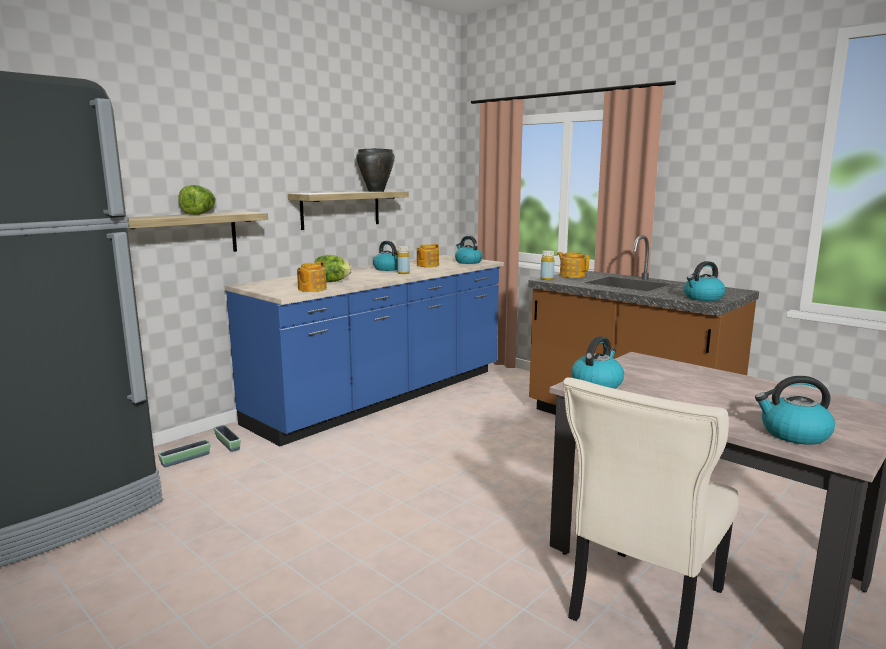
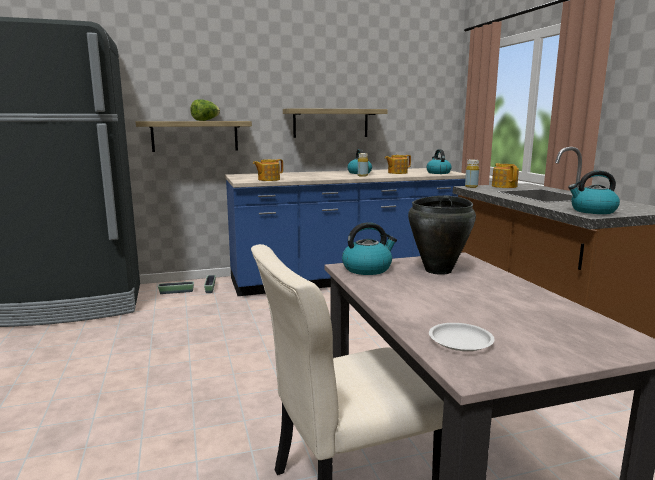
camera: 30 degrees right, 0 degrees up
(331, 282) = (294, 177): lettuce -> none
(376, 191) = (359, 108): black cooking pot -> black cooking pot (439, 270)
(793, 434) = (460, 341): kettle -> white plate

